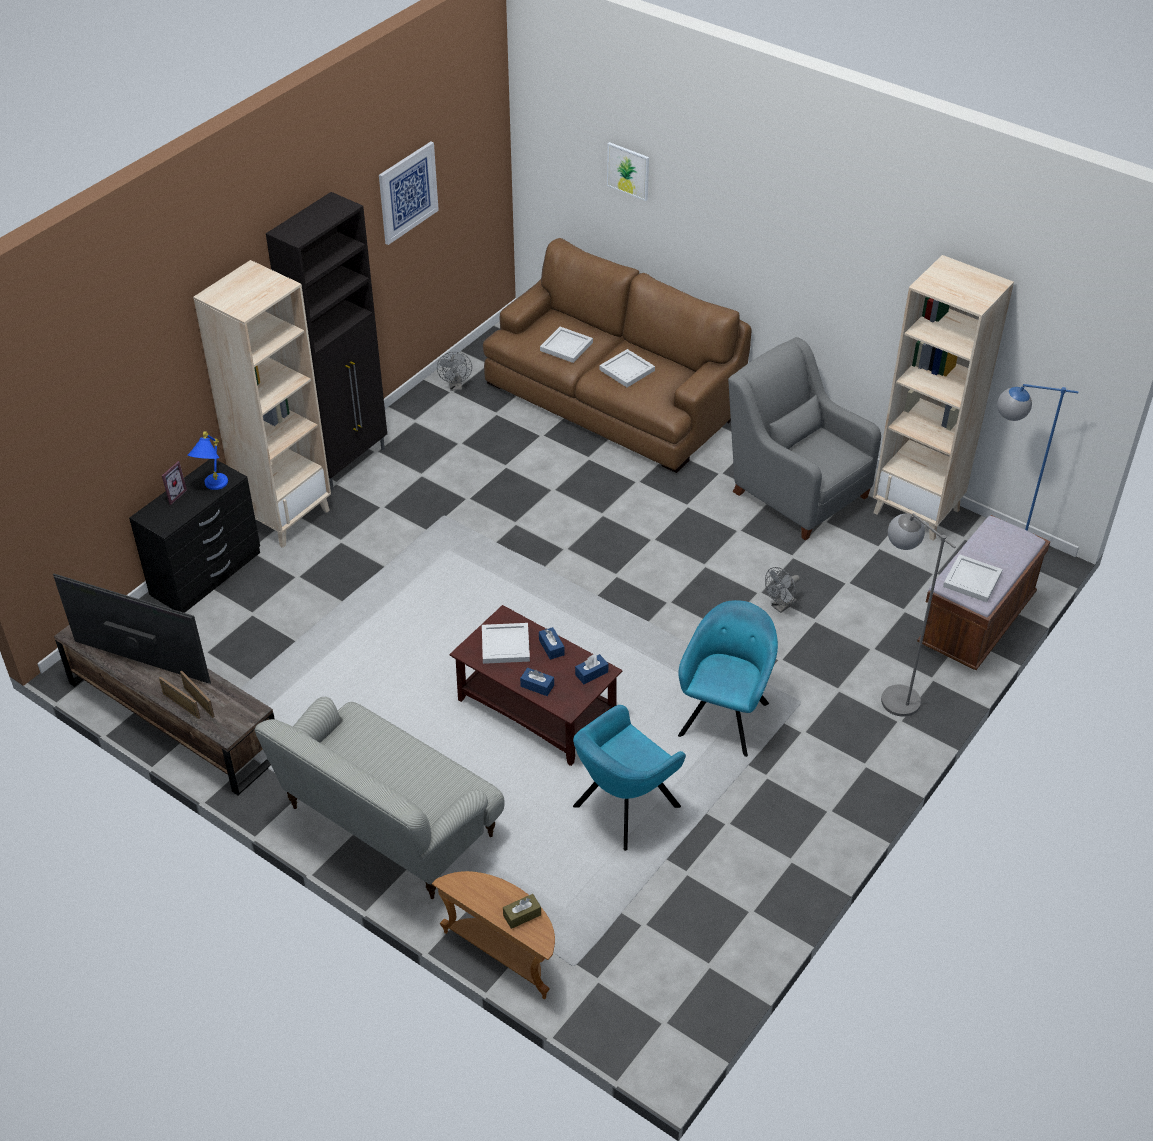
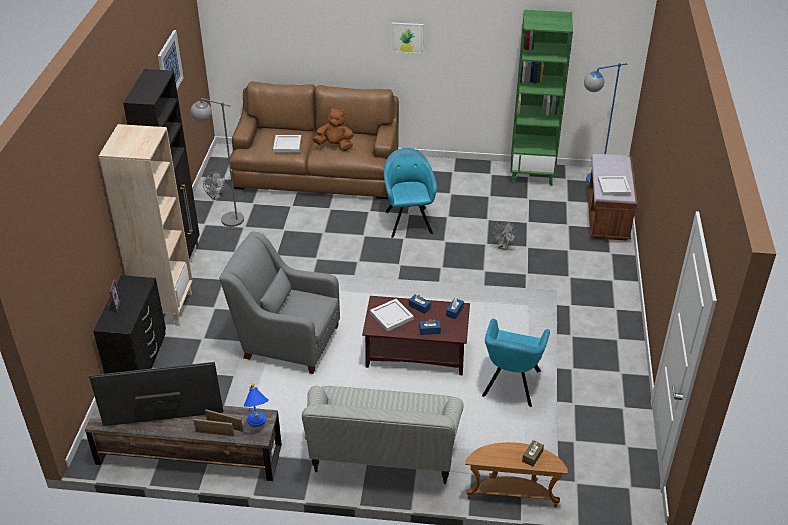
camera: 30 degrees left, 5 degrees down
(213, 488) = (138, 292): blue table lamp -> blue table lamp (258, 425)
(628, 171) = (295, 21): picture -> picture (407, 37)
(628, 370) = (335, 146): white tray -> brown plush toy
(725, 716) = (523, 314): turquoise armchair -> turquoise armchair (408, 220)
(795, 491) = (460, 186): grey armchair -> grey armchair (287, 341)
(890, 693) = (596, 268): grey floor lamp -> grey floor lamp (225, 218)
(917, 511) = (532, 174): beige bookcase -> green bookcase

